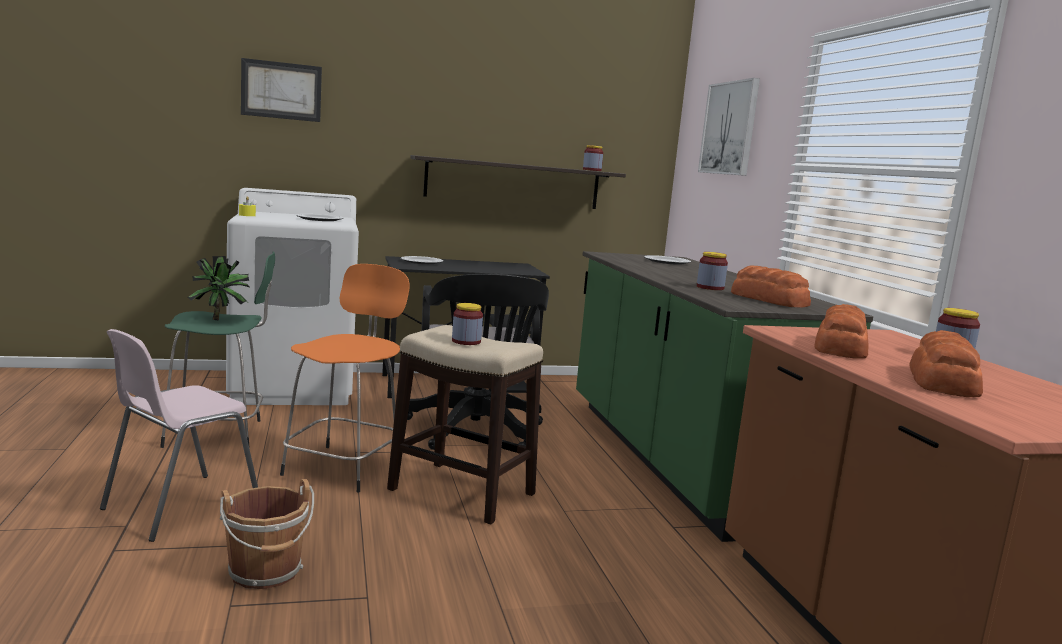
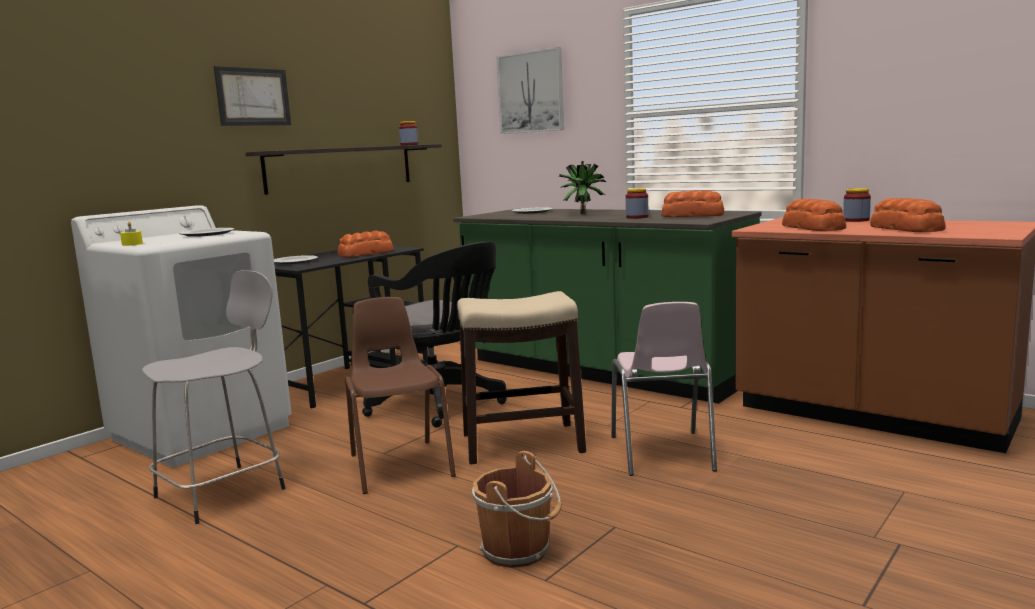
camera: 35 degrees left, 0 degrees up
(179, 507) = (338, 551): pink chair -> pink chair (661, 454)
(218, 433) = (224, 491): green stool -> grey stool
(220, 319) = (202, 361): potted plant -> potted plant (583, 213)
(281, 90) = (95, 94): picture -> picture (253, 97)
(344, 466) = (400, 465): orange stool -> brown chair
(466, 341) = (514, 303): jar -> none
(490, 269) = (366, 253): none -> bread

